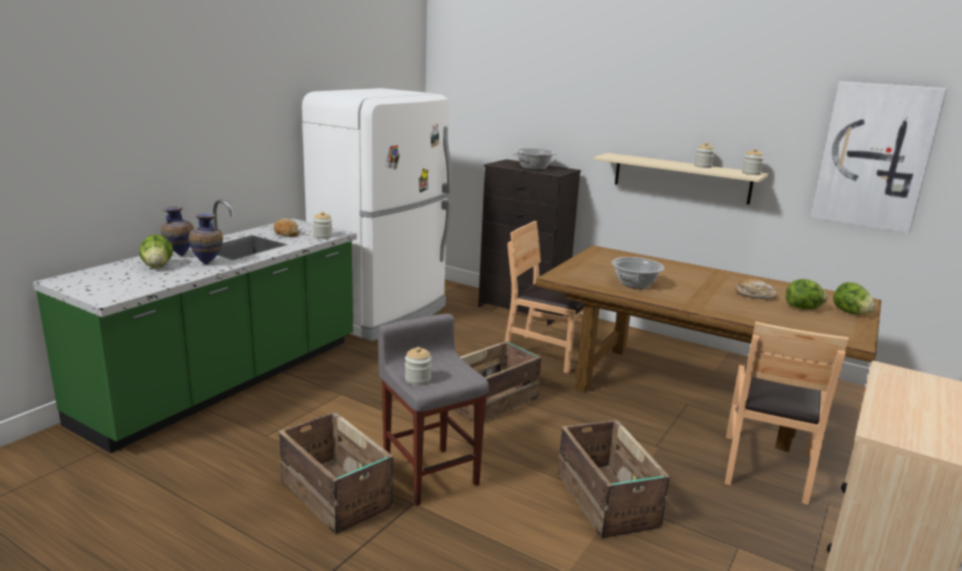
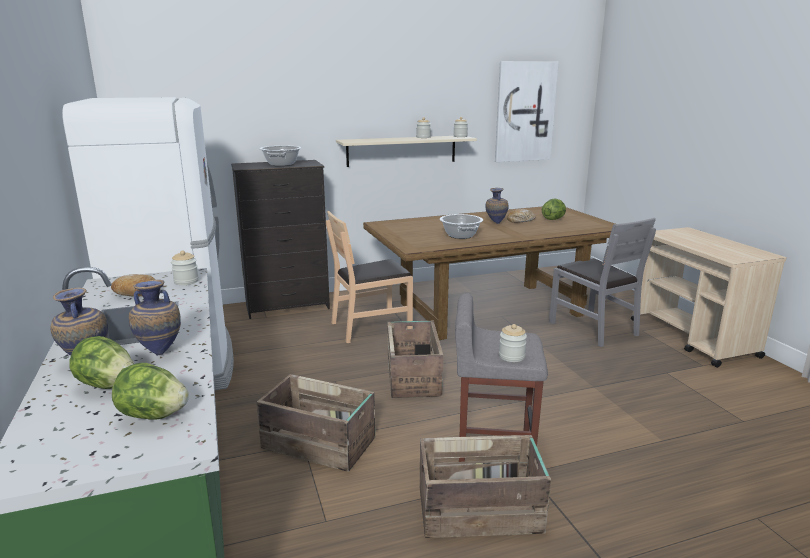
camera: 50 degrees left, 0 degrees up
(606, 501) = (589, 391): crate -> crate (320, 444)
(714, 287) = (495, 223): none -> vase
(766, 467) = (593, 328): brown chair -> grey chair
(850, 312) = (571, 214): lettuce -> lettuce (153, 415)

